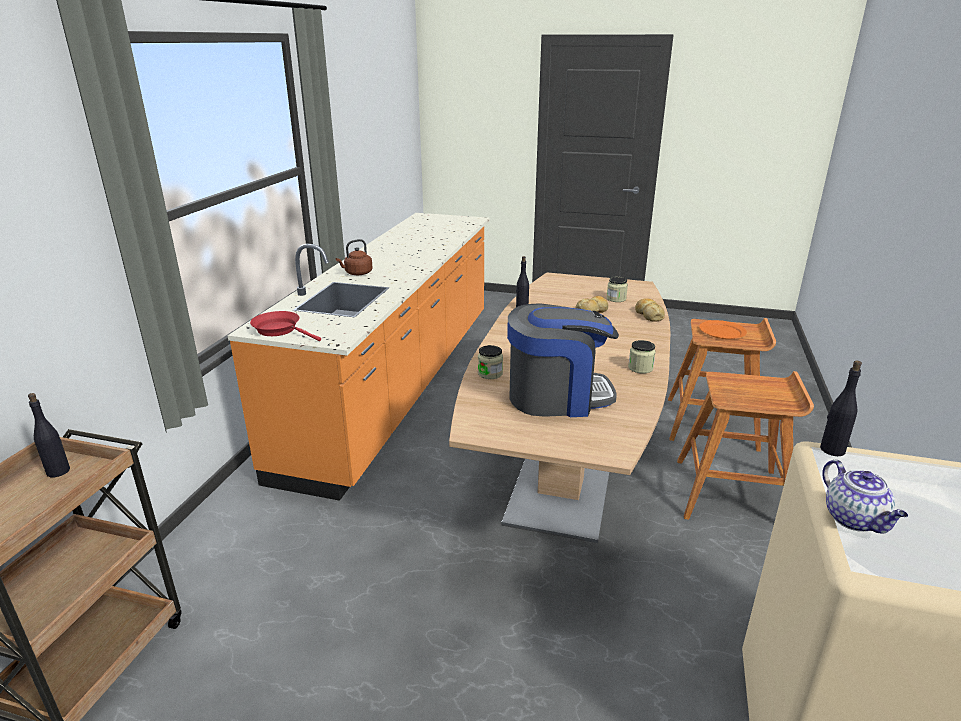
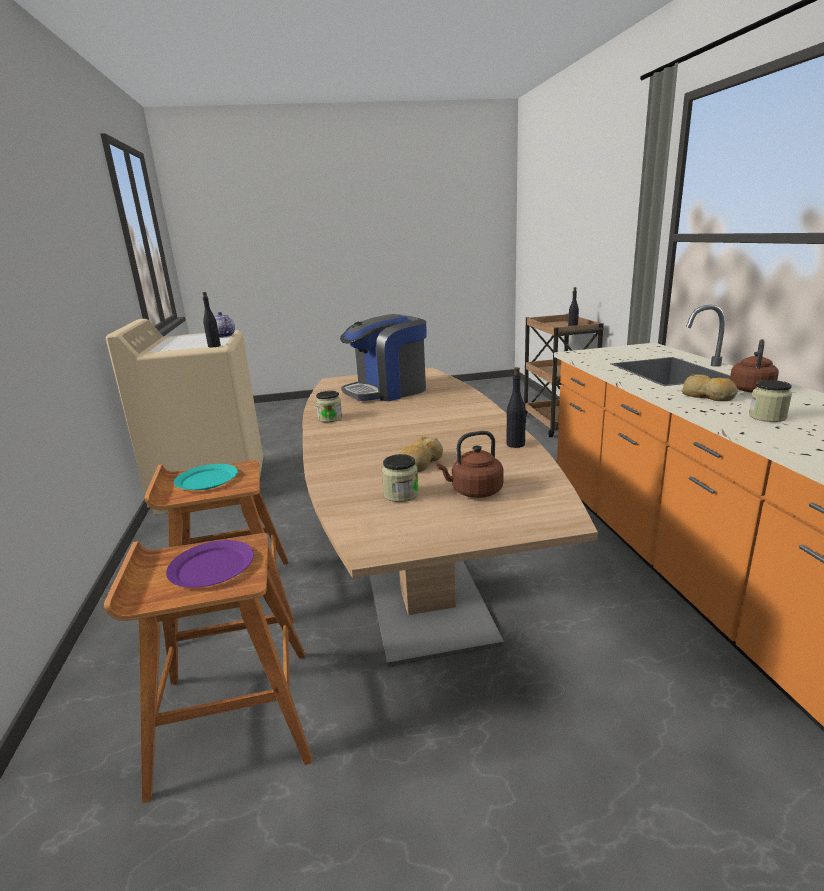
camera: 155 degrees right, 5 degrees down
(280, 330) = (632, 349): red frying pan -> none
(490, 373) = (454, 390): jar -> jar (767, 417)
(578, 292) = (474, 492): none -> brown kettle
(649, 315) = (336, 477): bread -> bread (708, 396)
(722, 332) = (211, 567): orange plate -> purple plate
(756, 392) = (207, 479): none -> turquoise plate

